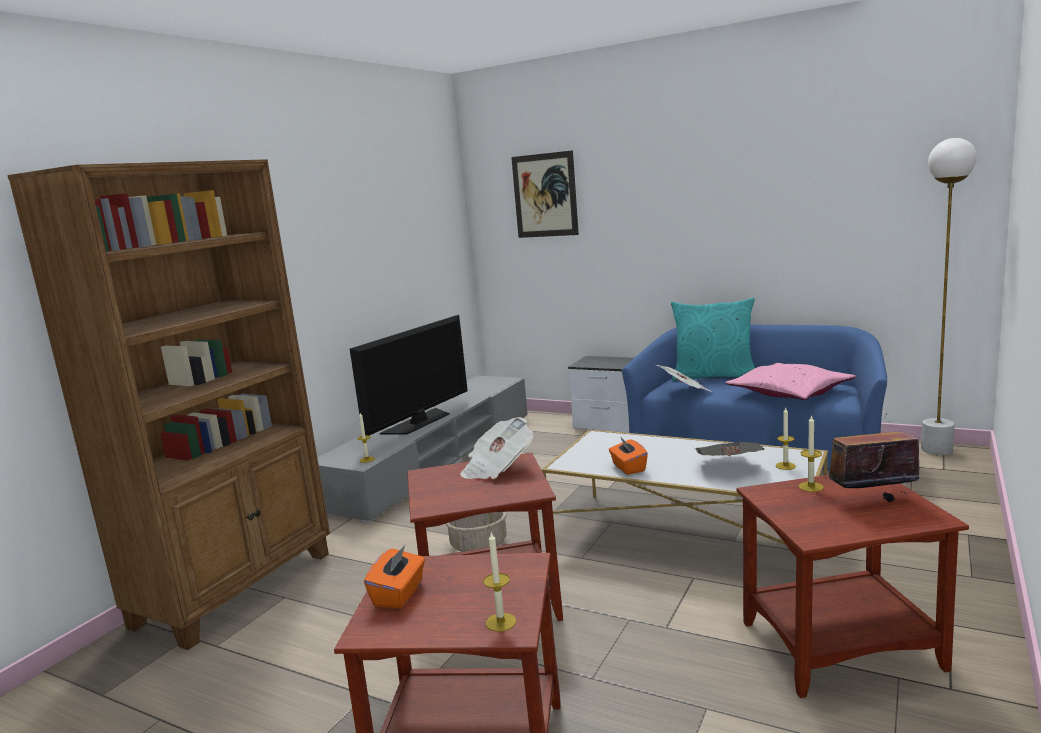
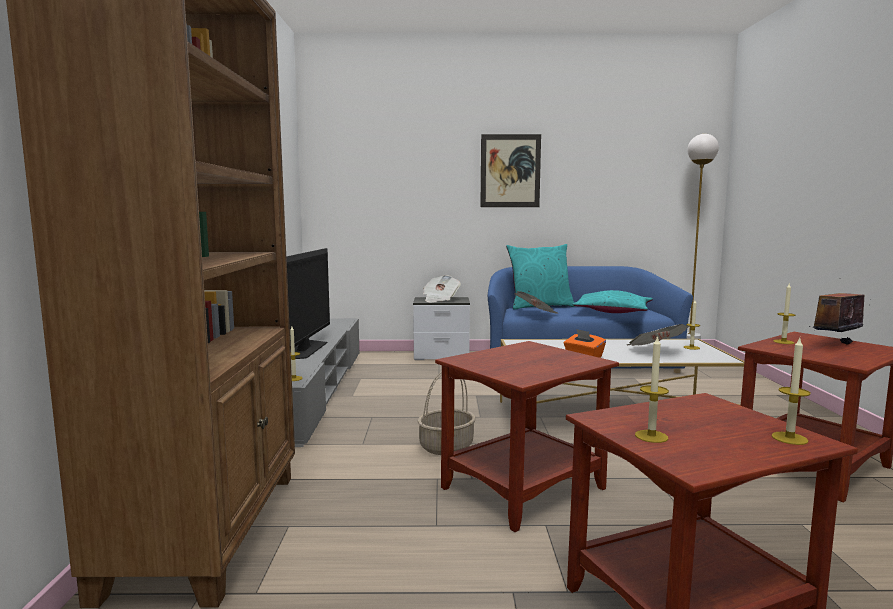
camera: 30 degrees left, 5 degrees down
(399, 594) = (651, 436): orange tissue box -> candle
(497, 468) = (523, 351): newspaper -> newspaper (440, 299)
(545, 195) = (384, 153): picture -> picture (510, 171)
(790, 393) = (613, 312): pink pillow -> turquoise pillow

